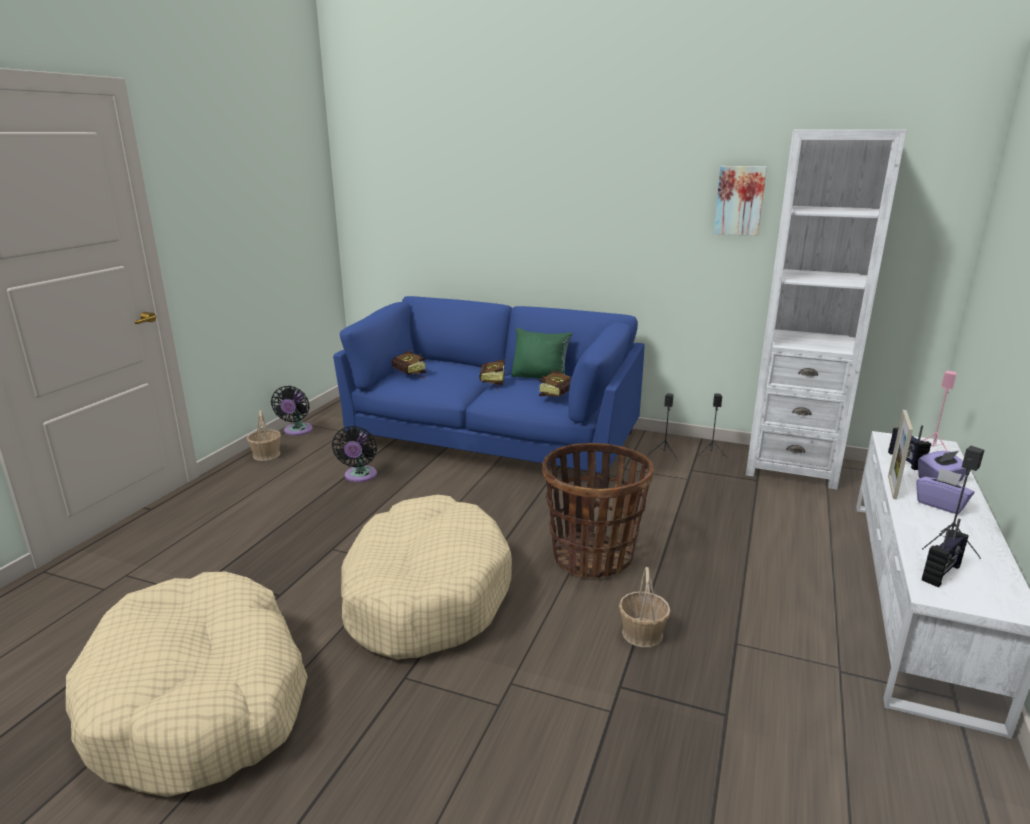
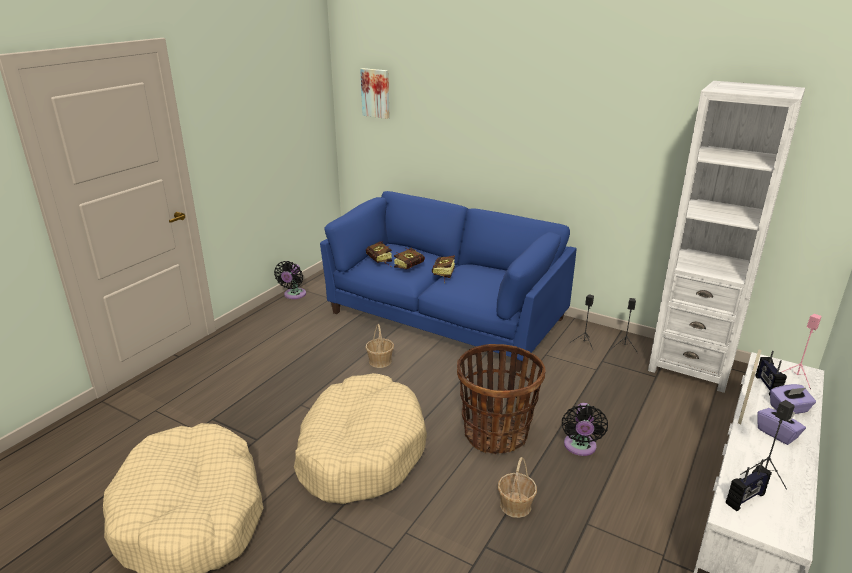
camera: 10 degrees right, 5 degrees up
(266, 455) = (267, 315): basket -> basket (380, 361)
(359, 476) = (333, 342): black fan -> black fan (580, 447)
(540, 377) = (484, 272): green pillow -> none
(559, 395) = (493, 291): book -> book (411, 267)
(739, 200) = (663, 136): picture -> picture (376, 93)

